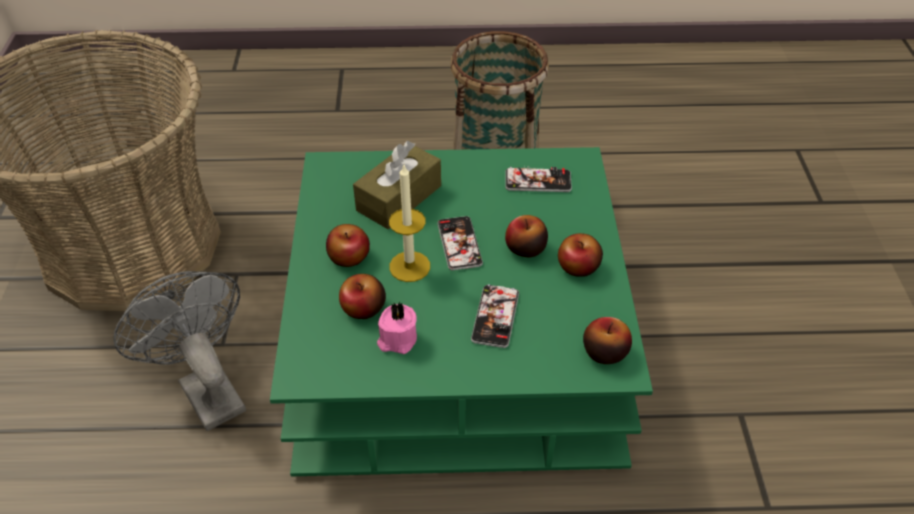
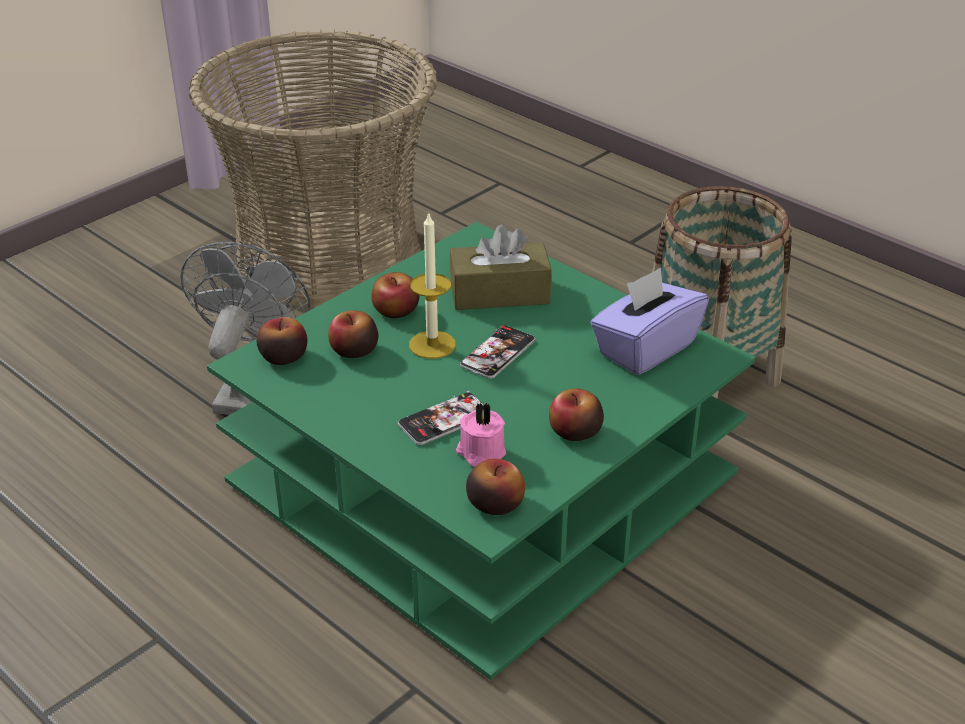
camera: 45 degrees right, 10 degrees down
(397, 339) = (346, 386): pink candle -> pink candle (480, 452)
(525, 248) = (549, 390): apple -> apple (283, 357)
(538, 181) = (645, 349): phone -> purple tissue box

